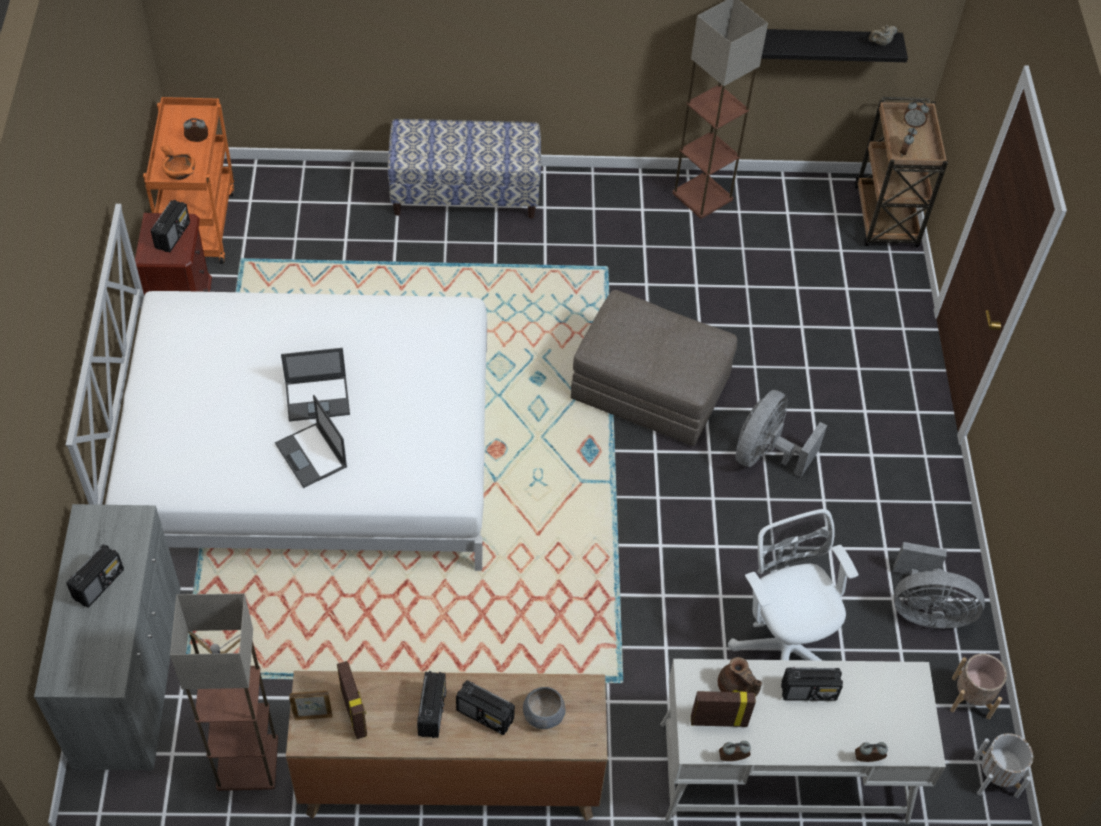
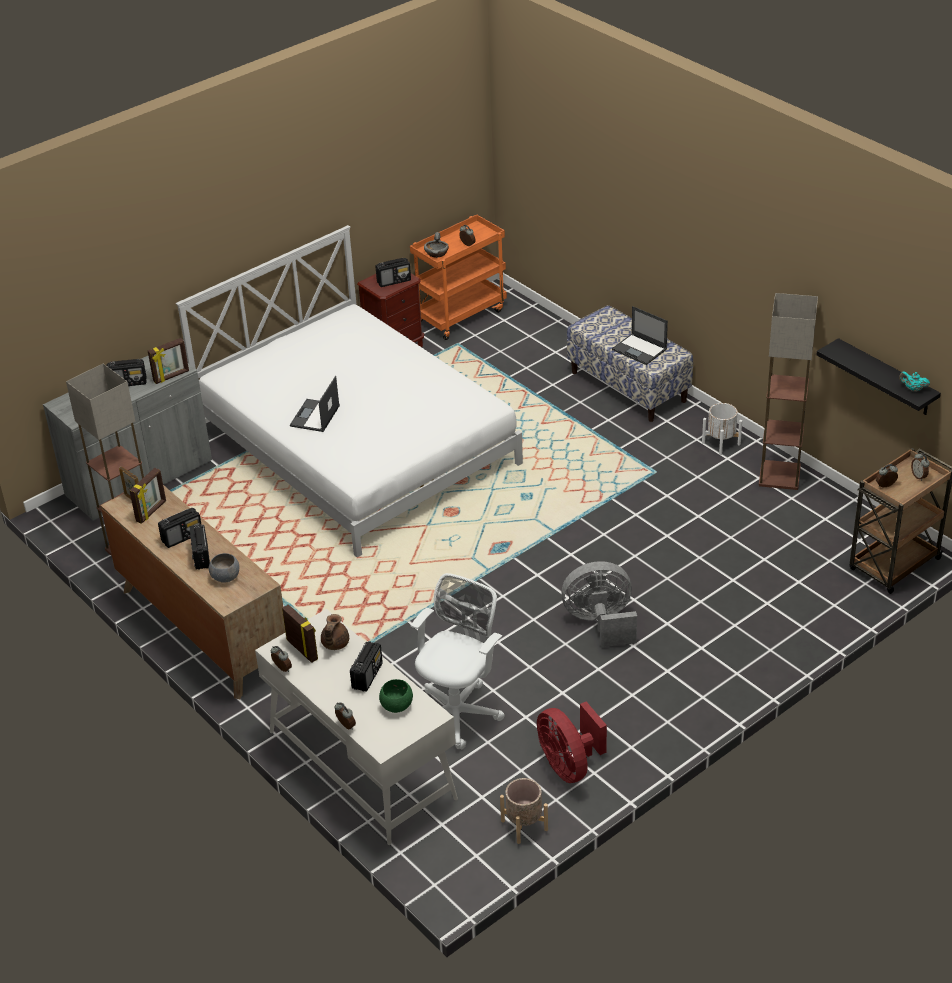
camera: 55 degrees right, 15 degrees down
(139, 536) = (171, 376): none -> picture frame
(180, 172) = (437, 253): orange bowl -> grey bowl
(318, 398) = (356, 395): laptop -> laptop (640, 349)
(650, 389) = (583, 545): grey ottoman -> none
(809, 692) = (367, 675): radio -> radio turned 120 degrees counterclockwise
(874, 697) = (396, 705): none -> green bowl
(881, 43) = (913, 389): beige teapot -> turquoise teapot
(925, 610) = (569, 765): grey fan -> red fan
(995, 776) = (474, 870): white planter -> white planter (721, 443)

